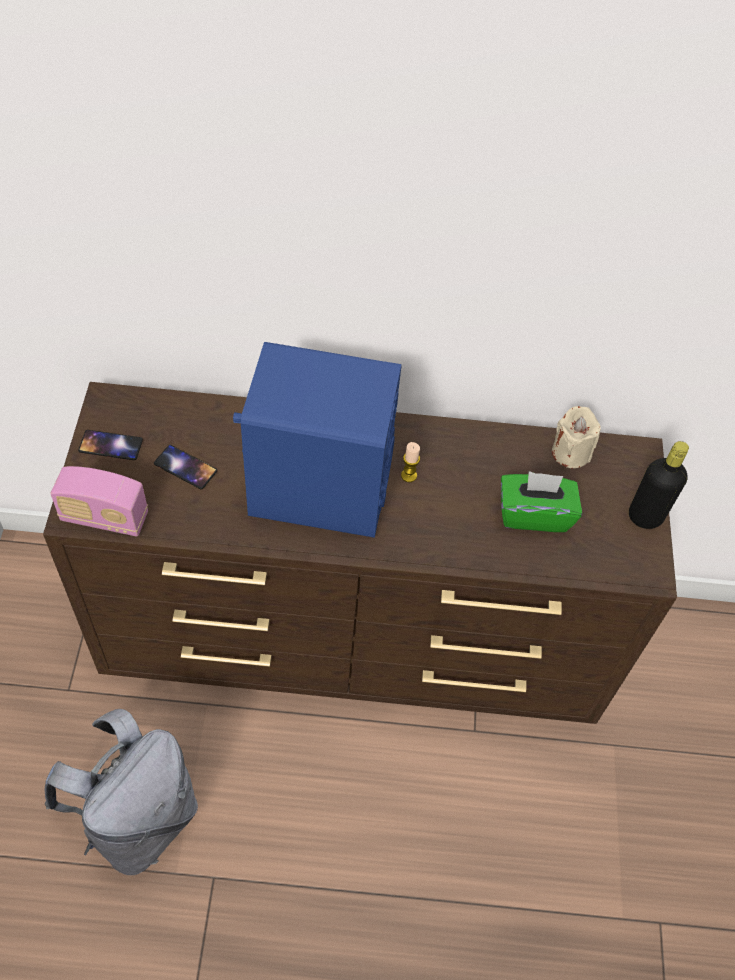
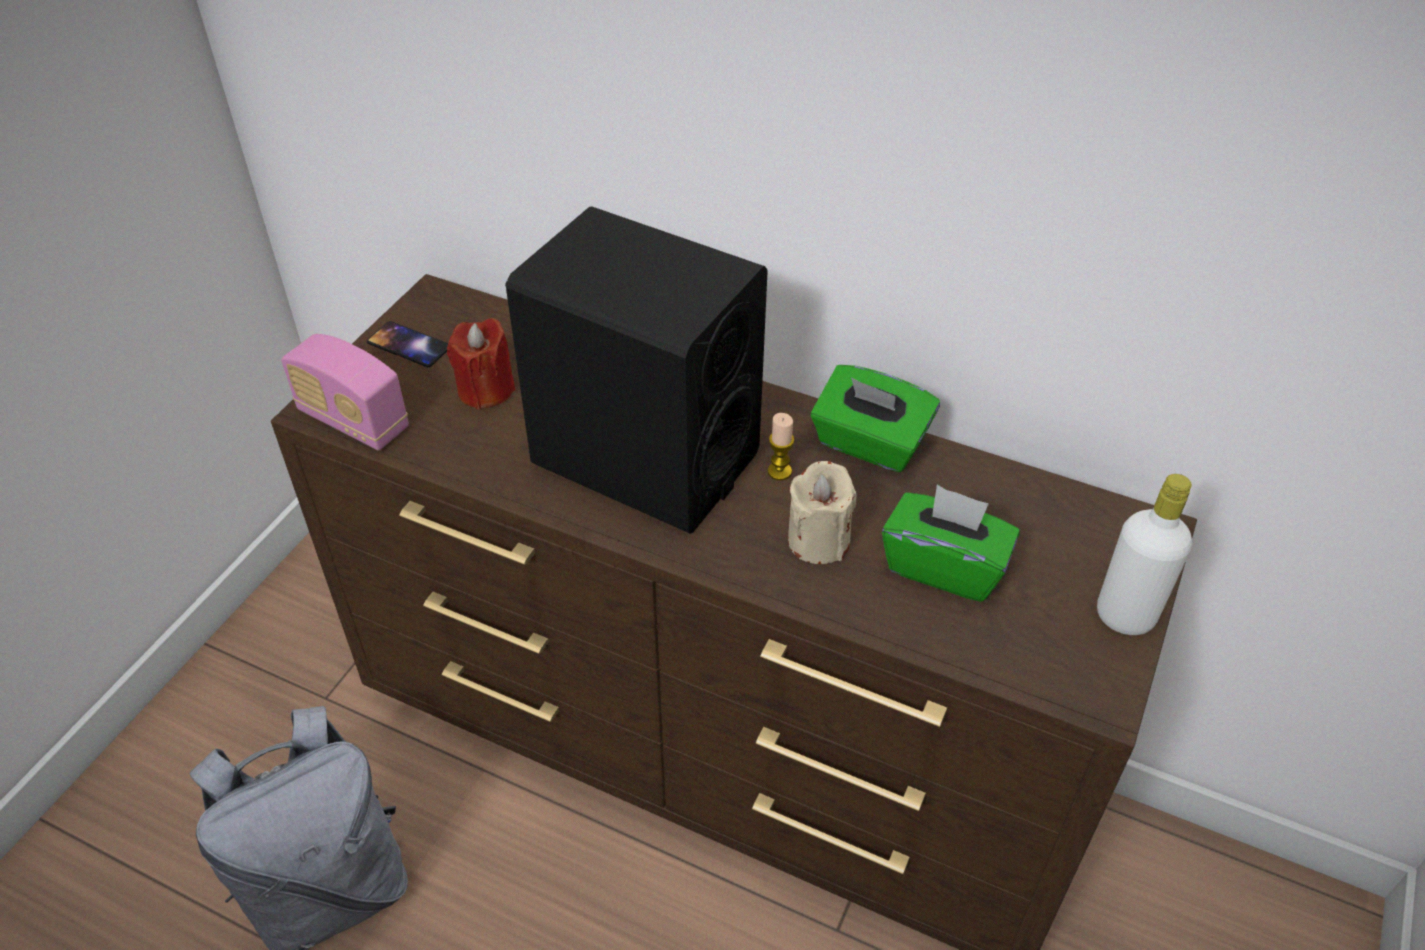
camera: 25 degrees right, 10 degrees down
(185, 467) = (486, 390): phone -> red candle
(319, 490) = (644, 458): blue speaker -> black speaker
(455, 439) = (869, 444): none -> green tissue box
(570, 452) = (1038, 501): beige candle -> beige candle (818, 540)
(645, 516) = (1125, 616): black bottle -> white bottle

